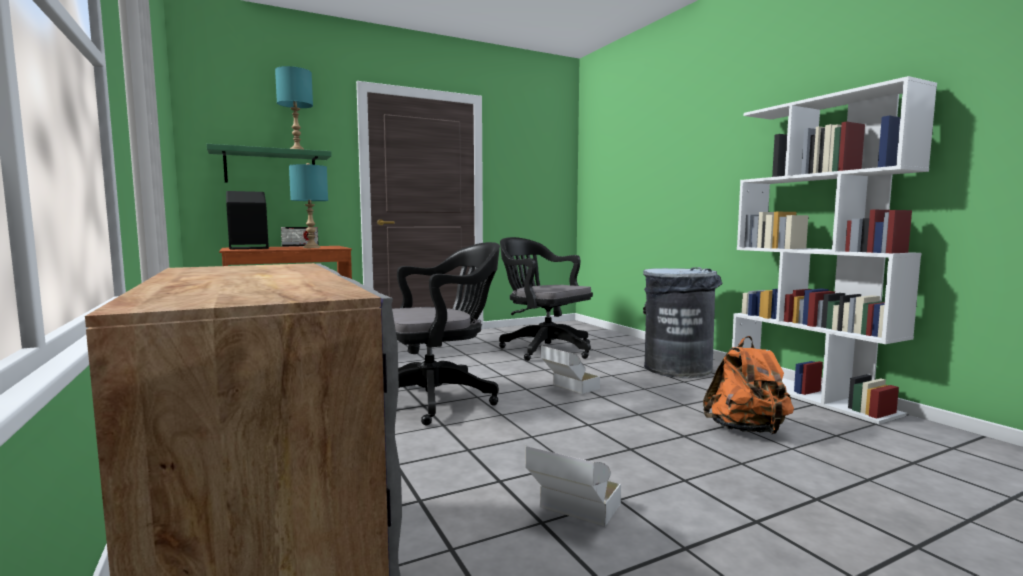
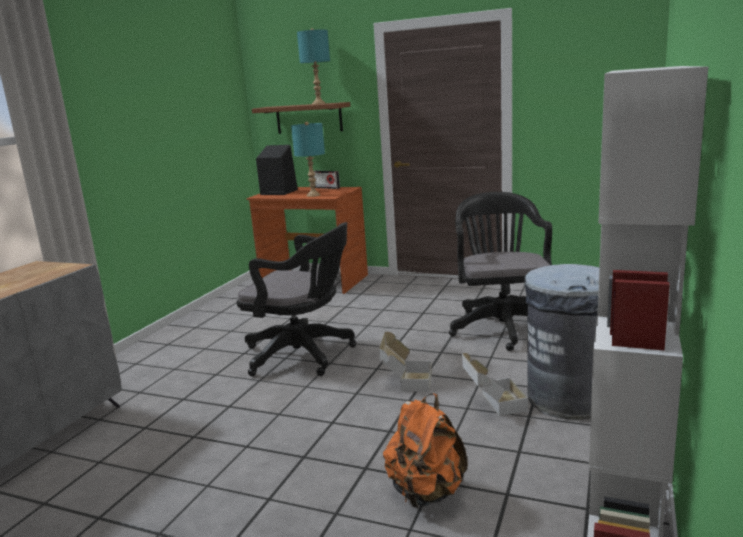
camera: 50 degrees right, 10 degrees up
(271, 168) = (309, 118): green shelf -> brown shelf
(573, 515) = (169, 478): cardboard box -> cardboard box (492, 404)

